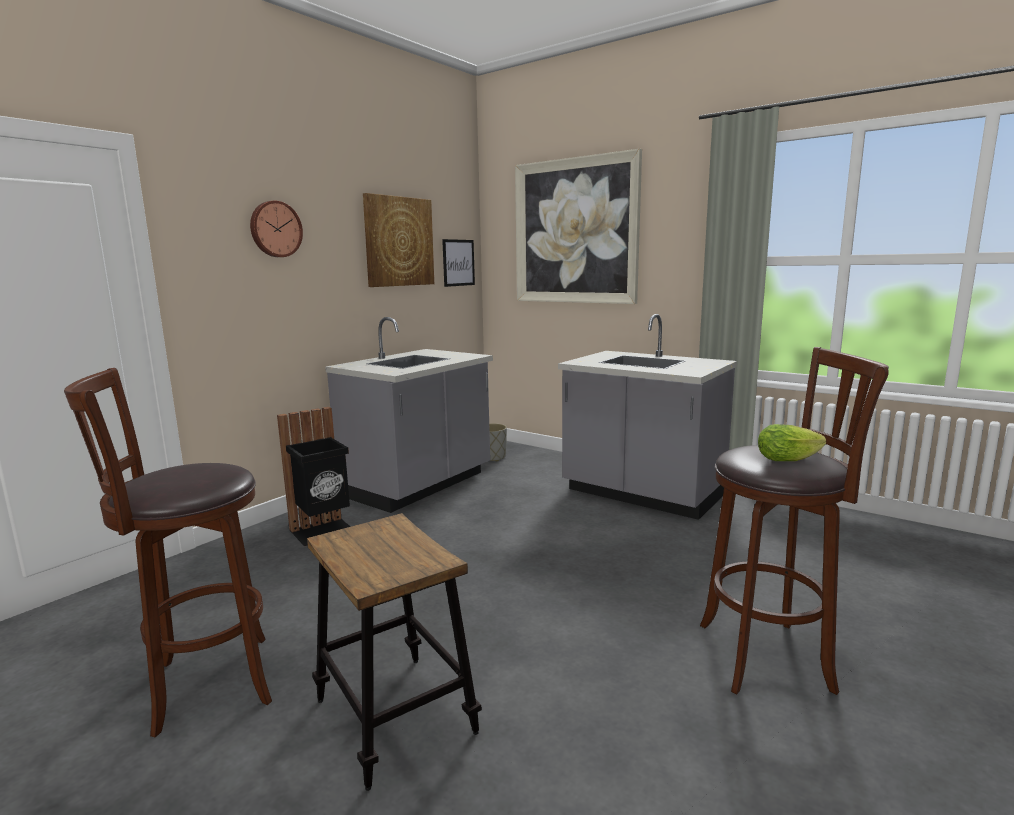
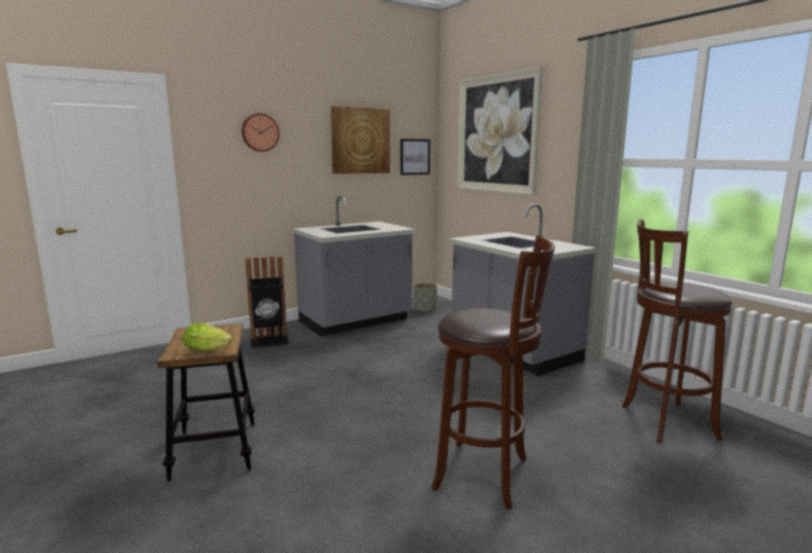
camera: 20 degrees right, 0 degrees up
(205, 685) = (137, 411): brown stool -> brown stool (663, 422)
(791, 458) = (488, 319): lettuce -> lettuce (209, 349)

